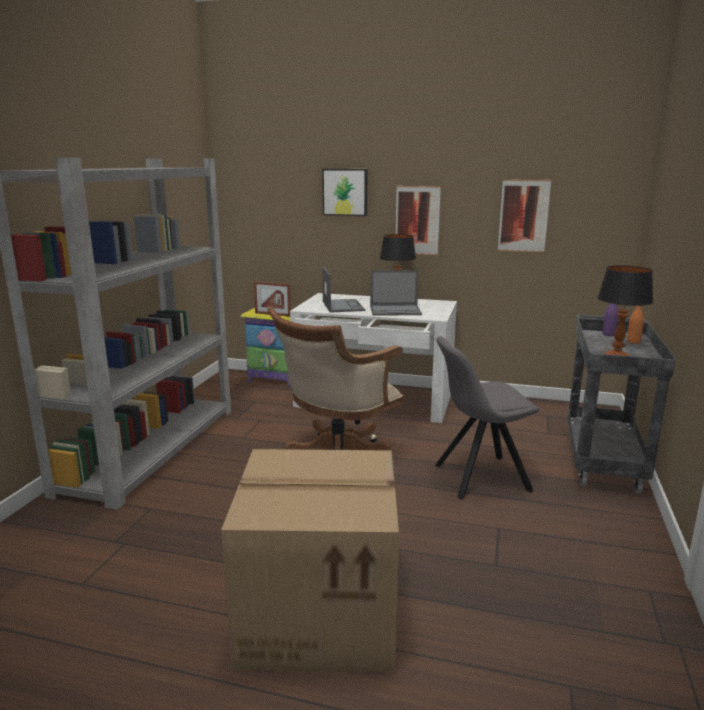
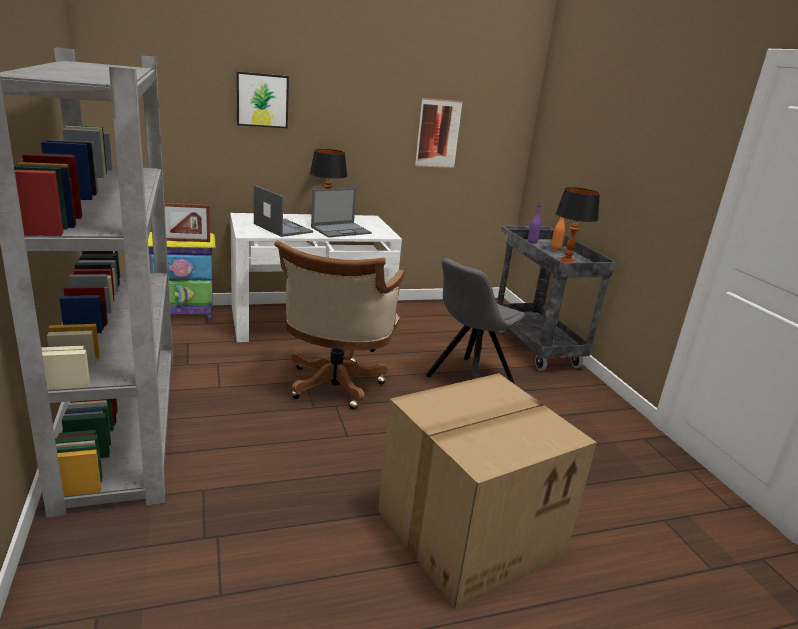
camera: 35 degrees left, 5 degrees up
(417, 220) = (340, 134): picture -> none

